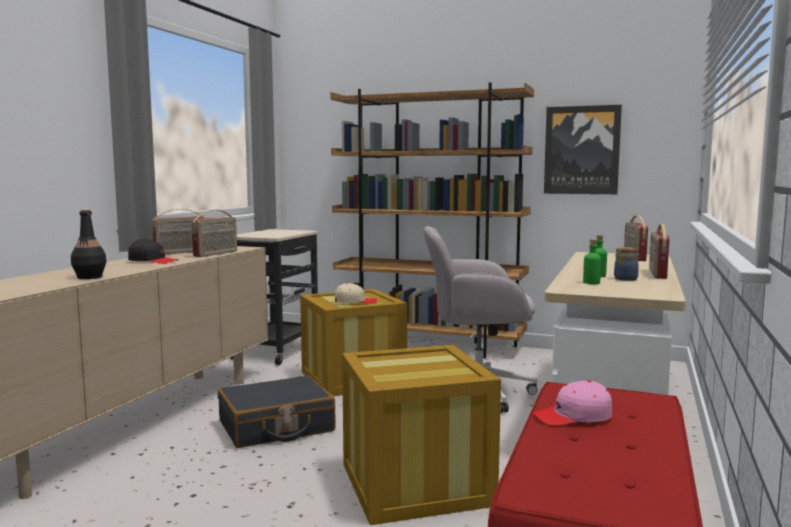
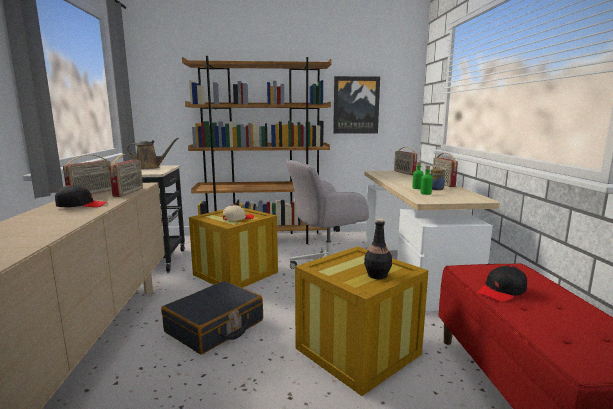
camera: 25 degrees left, 5 degrees up
(89, 277) = (46, 231): black bottle -> black bottle (377, 275)
(279, 231) = (150, 167): none -> brown watering can
(573, 416) = (502, 291): pink cap -> black cap

